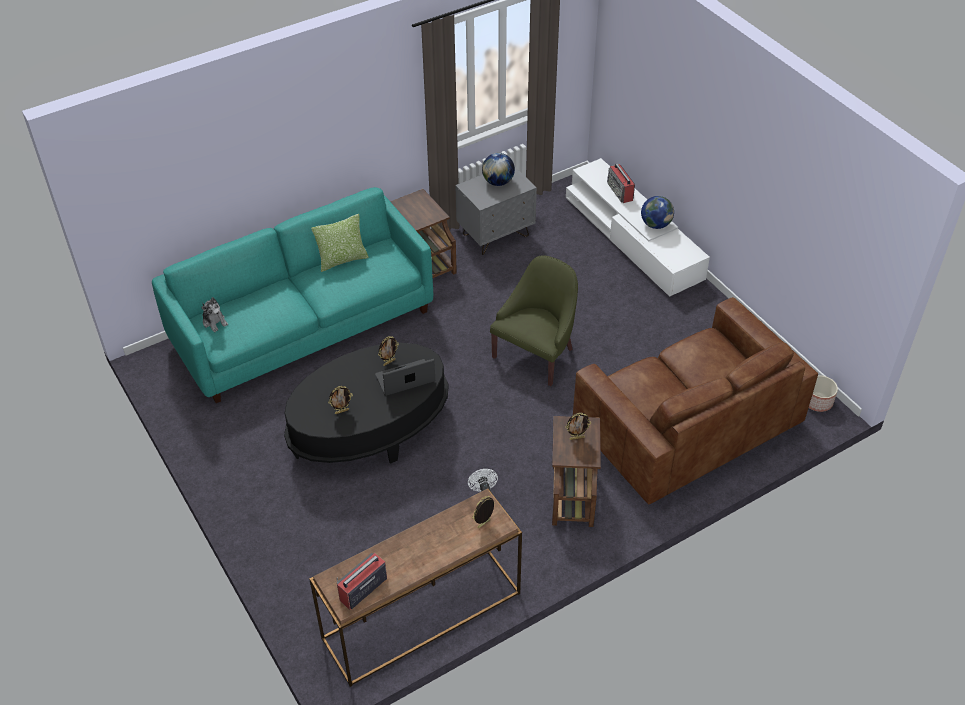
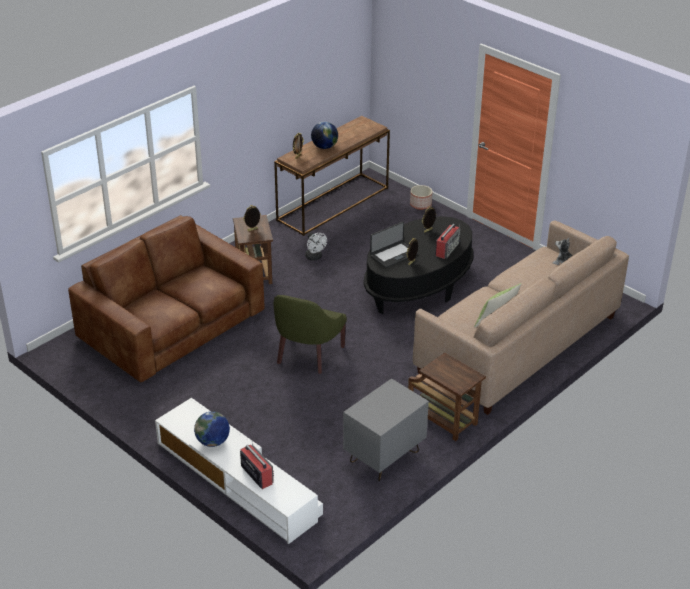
camera: 165 degrees right, 10 degrees down
(303, 326) = (518, 344): turquoise sofa -> beige sofa
(362, 589) = (356, 126): radio -> radio (447, 249)
(498, 182) = (385, 410): globe -> globe (324, 147)
(817, 402) = (61, 356): planter -> planter (420, 204)

